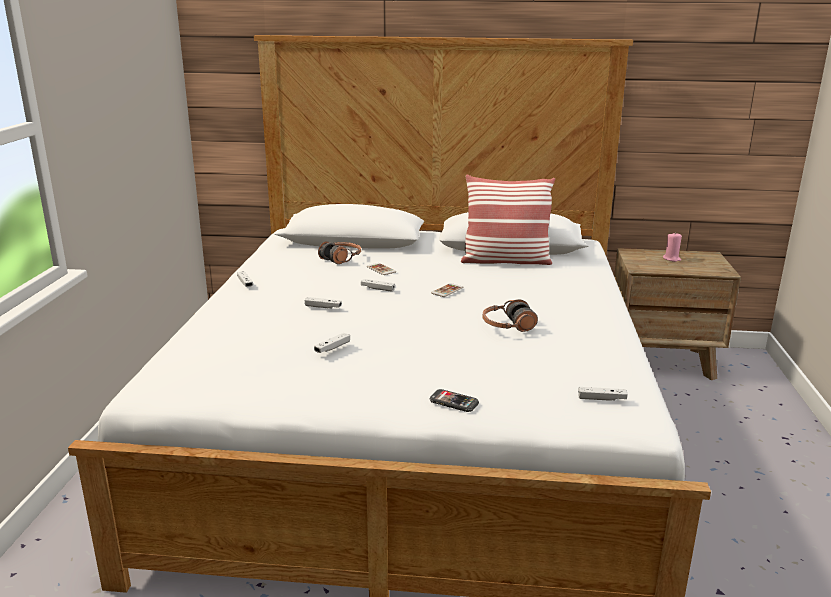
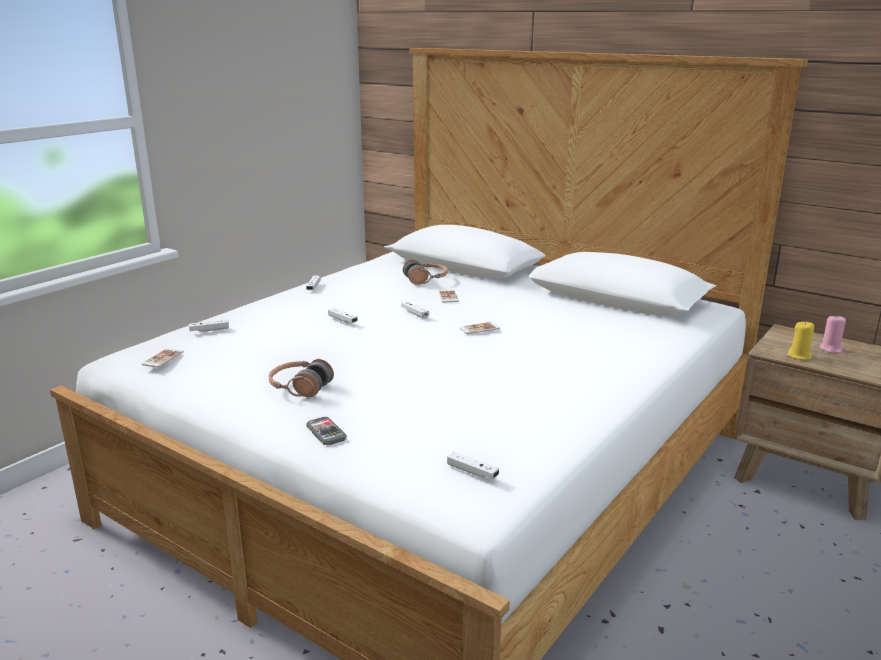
camera: 30 degrees right, 0 degrees up
(202, 379) = (163, 358): none -> phone
(332, 348) = (295, 357): white game controller -> white game controller (209, 330)
(505, 261) = (588, 311): pillow -> none
(508, 326) = (486, 376): headphones -> headphones (300, 387)
(660, 267) = (799, 356): none -> yellow candle

